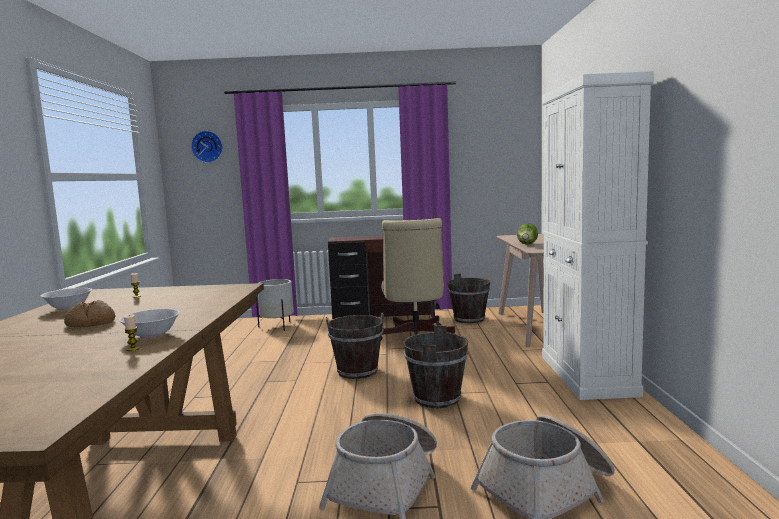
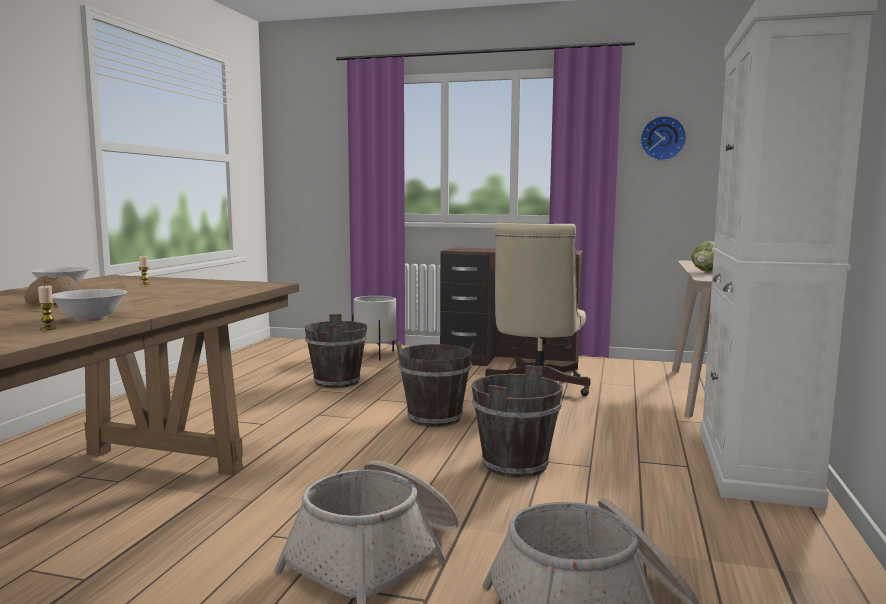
camera: 15 degrees right, 0 degrees up
(207, 146) = (315, 126): wall clock -> wall clock (663, 138)
(469, 319) = (626, 373): brown bucket -> brown bucket (337, 382)

